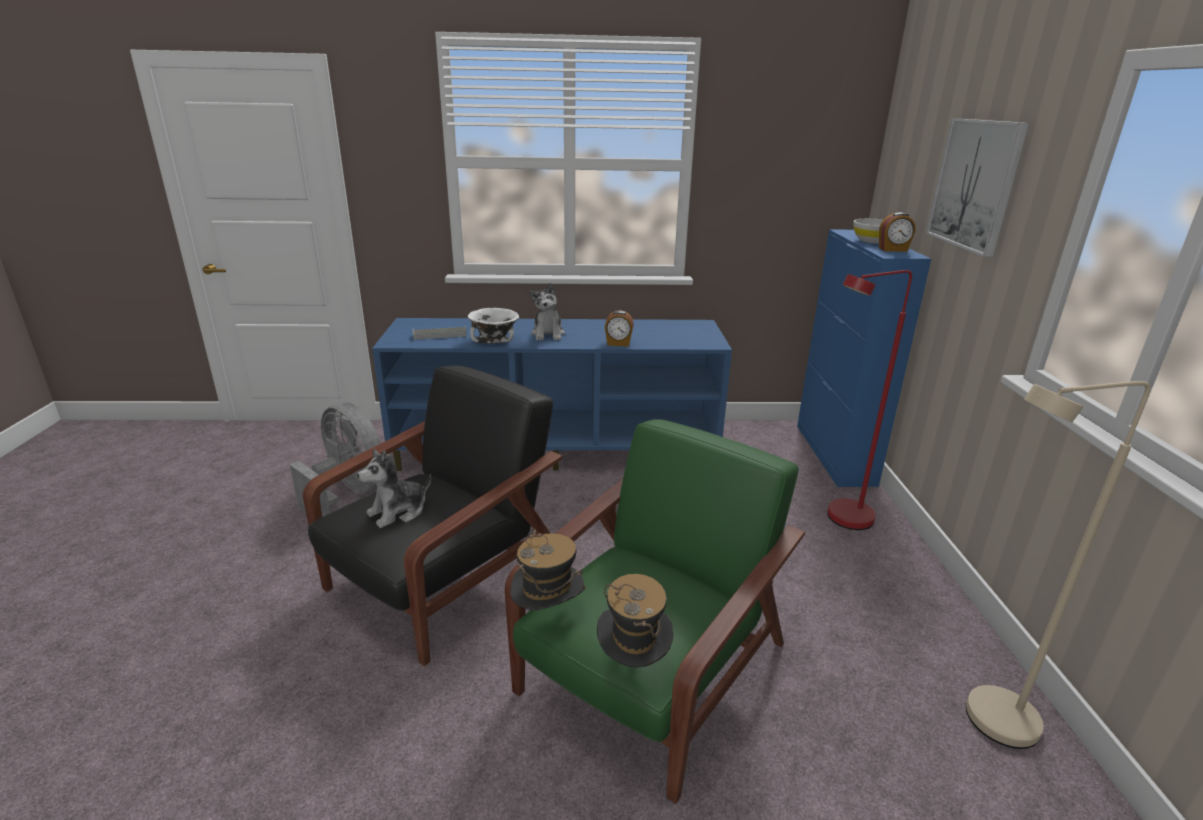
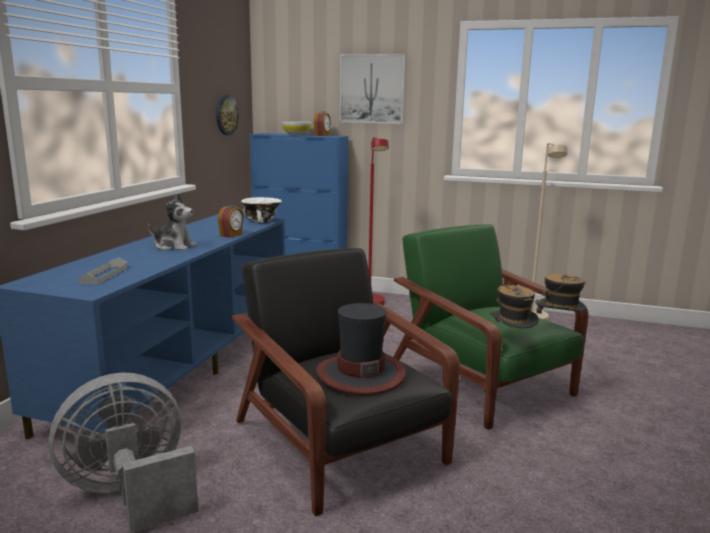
camera: 70 degrees left, 10 degrees down
(398, 512) = (360, 374): plush toy -> hat
(494, 340) = (160, 261): white bowl -> white bowl (262, 221)
(794, 199) = (226, 115): none -> wall clock

